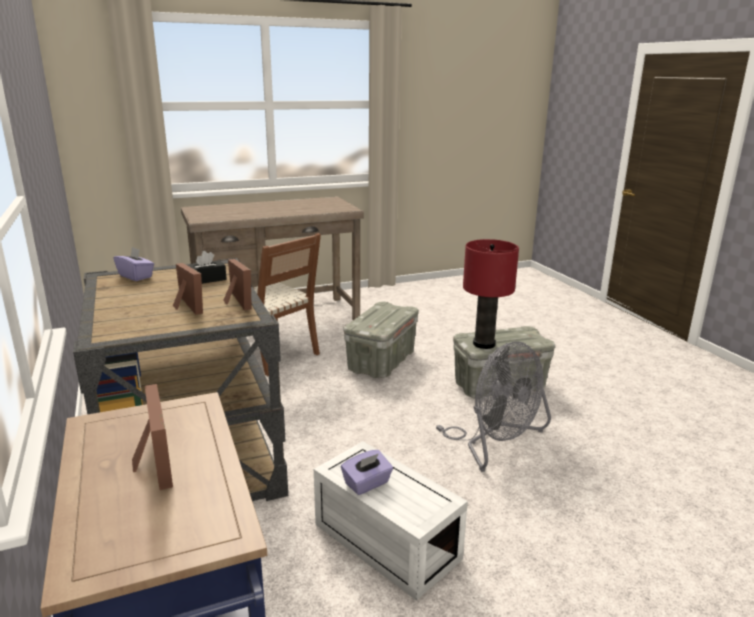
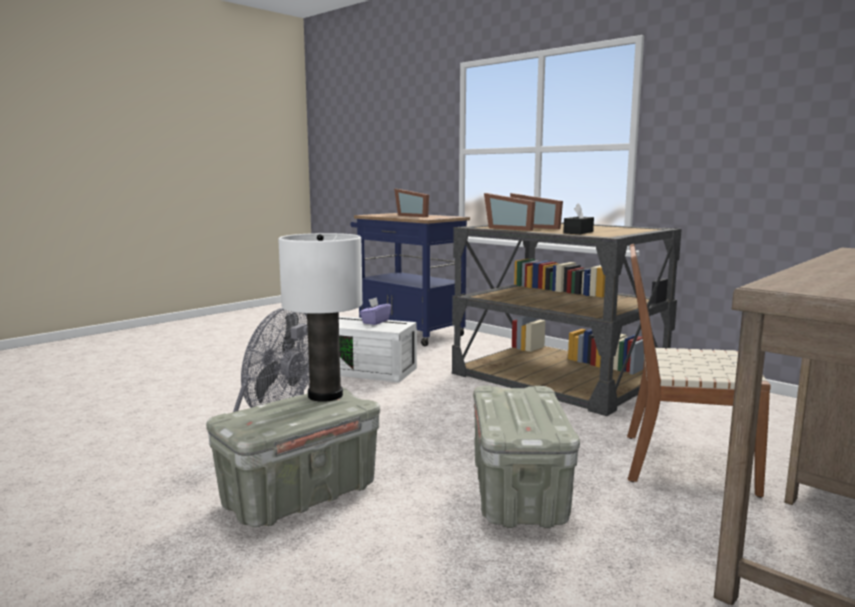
camera: 155 degrees right, 10 degrees down
(136, 276) = (635, 229): purple tissue box -> none
(484, 344) = (324, 395): red table lamp -> white table lamp

